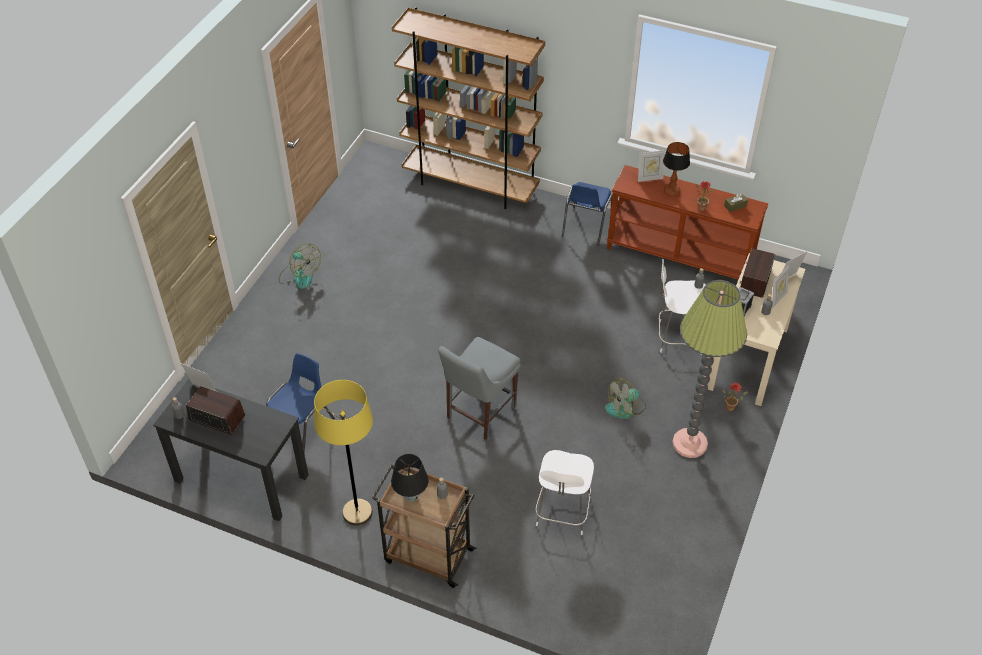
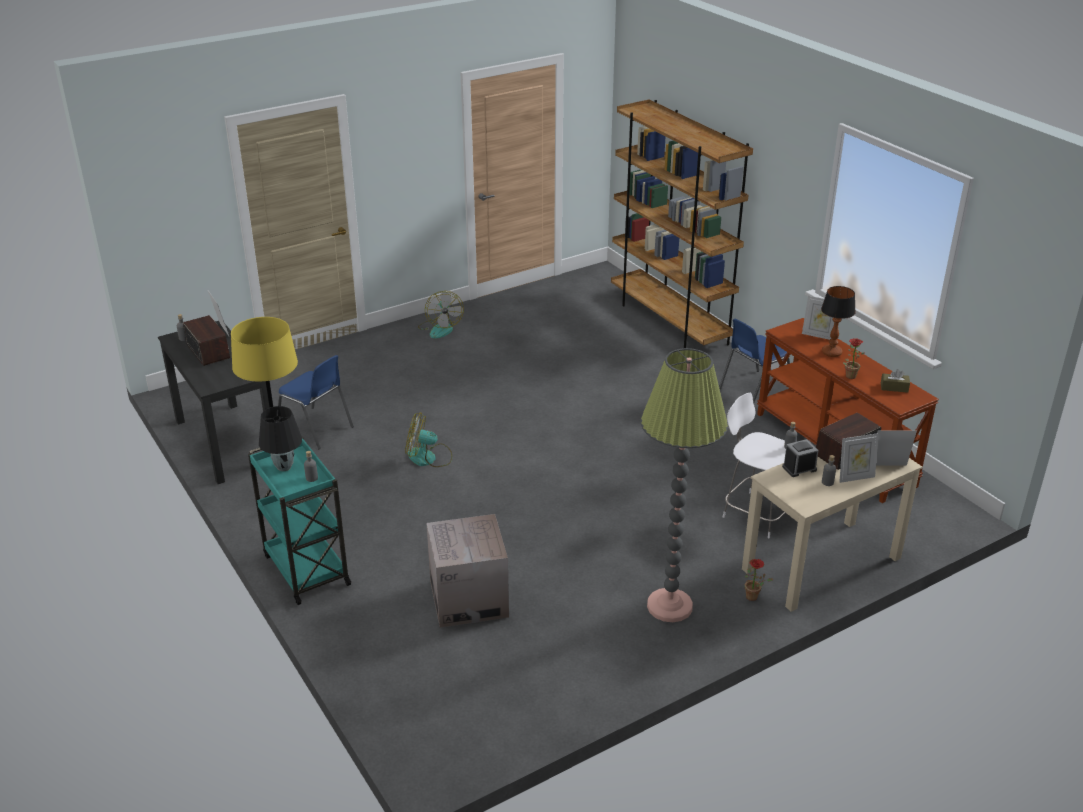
camera: 35 degrees right, 15 degrees down
(301, 427) = (316, 429): blue chair -> blue chair turned 60 degrees clockwise
(427, 555) = (305, 569): brown cart -> turquoise cart
(479, 414) = (479, 486): grey chair -> none
(562, 512) = (468, 599): white stool -> cardboard box
(625, 408) = (632, 545): fan -> fan (428, 458)

